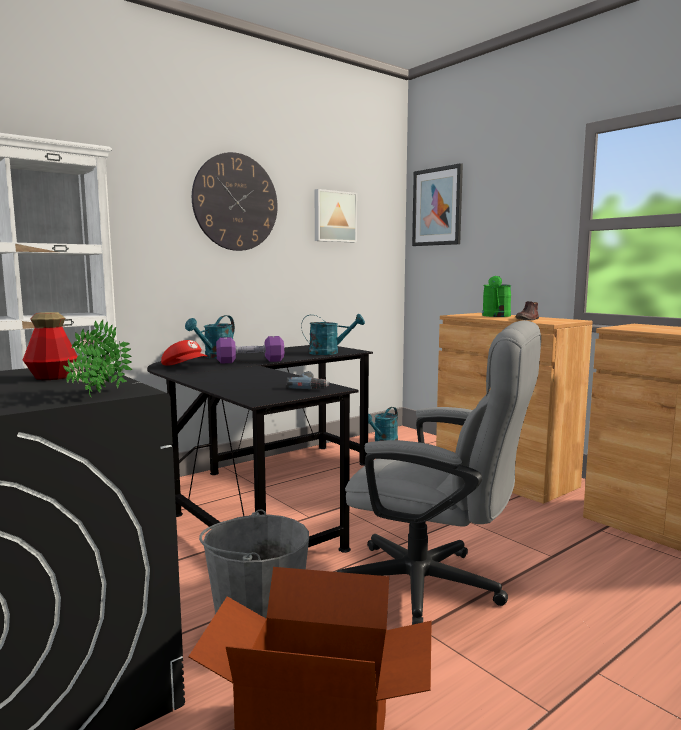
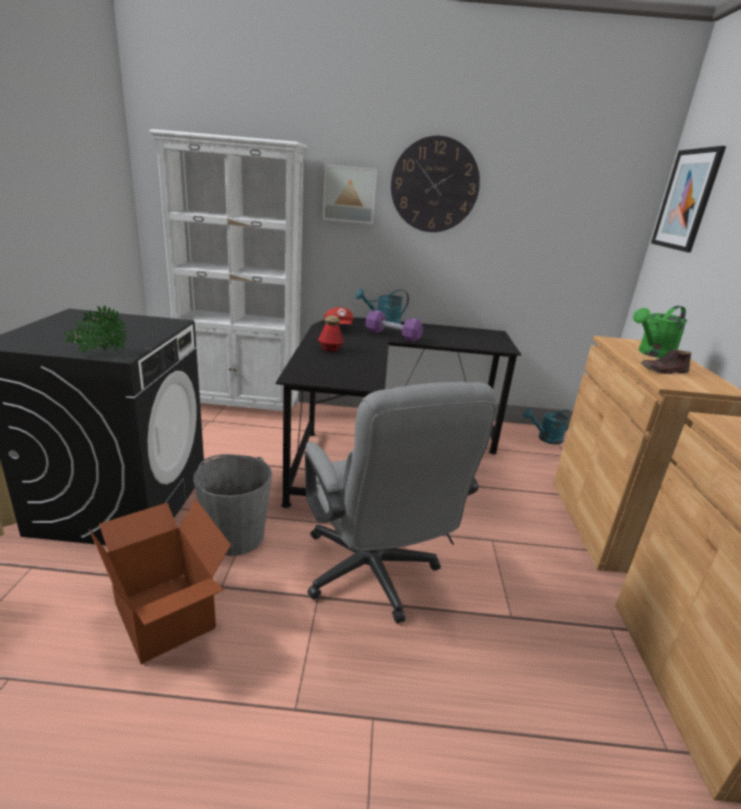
camera: 40 degrees right, 15 degrees up
(52, 377) = (133, 329): bottle -> bottle (330, 349)
(311, 386) = (363, 376): power drill -> none
(329, 353) = (478, 344): turquoise watering can -> none
(334, 216) = (550, 203): picture -> picture (349, 194)

